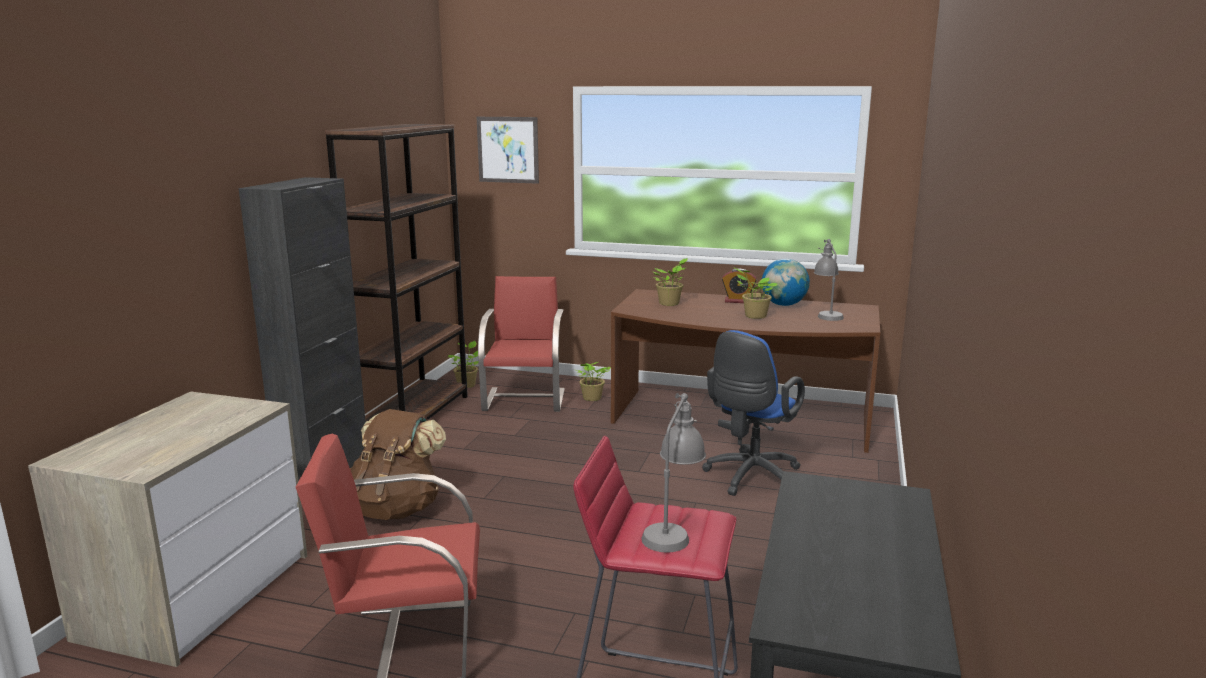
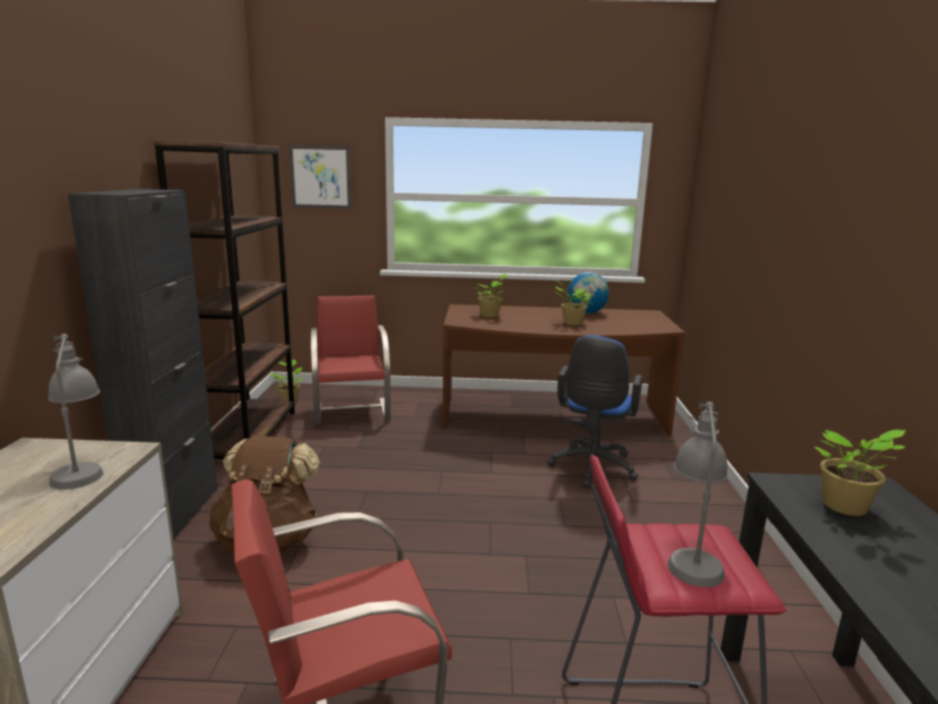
camera: 15 degrees left, 0 degrees up
(591, 398) = (413, 406): potted plant -> potted plant (846, 508)
(738, 301) = (546, 311): alarm clock -> none
(826, 314) = (627, 319): grey table lamp -> grey table lamp (80, 468)

